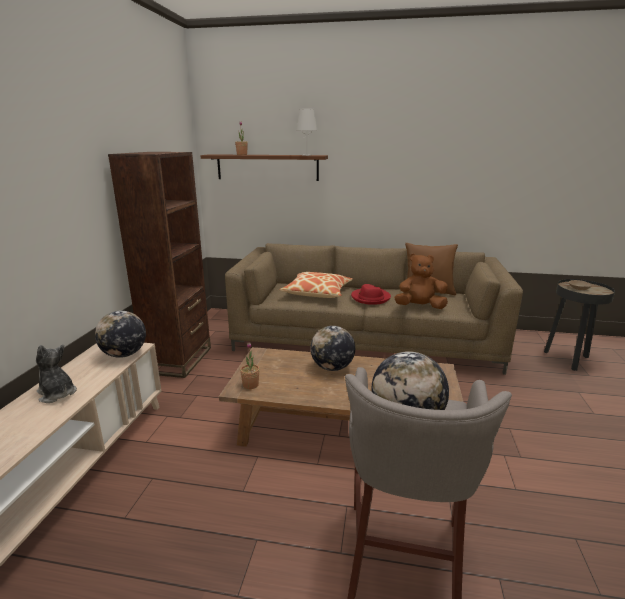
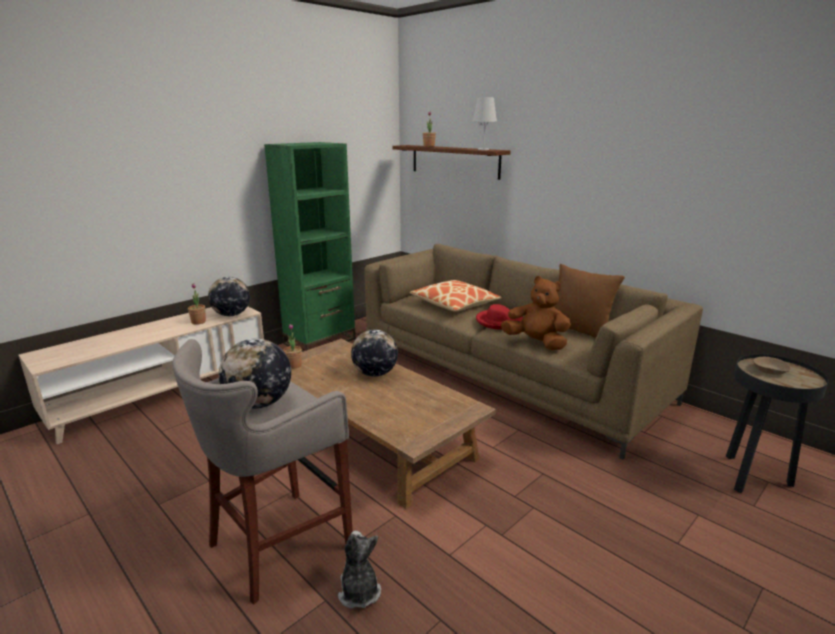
camera: 35 degrees right, 0 degrees up
(57, 394) = (162, 328): plush toy -> plush toy (359, 591)
(96, 373) = (198, 322): none -> potted plant
(179, 360) = (320, 341): brown bookcase -> green bookcase

